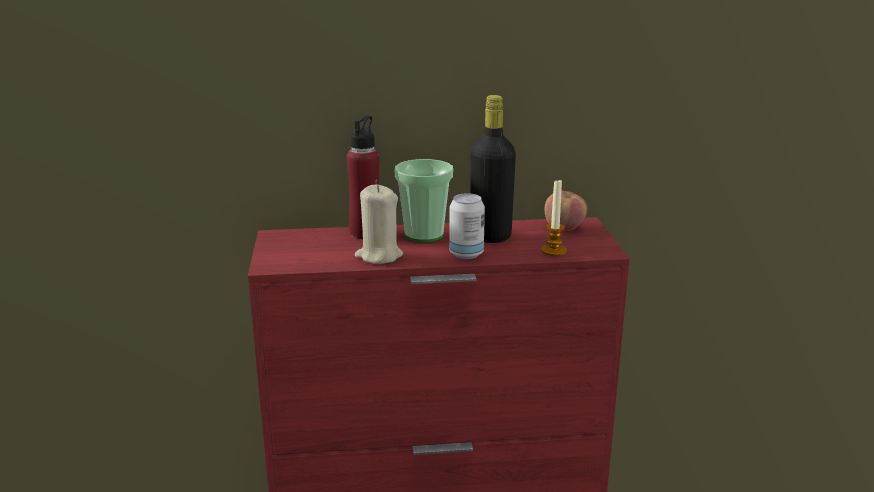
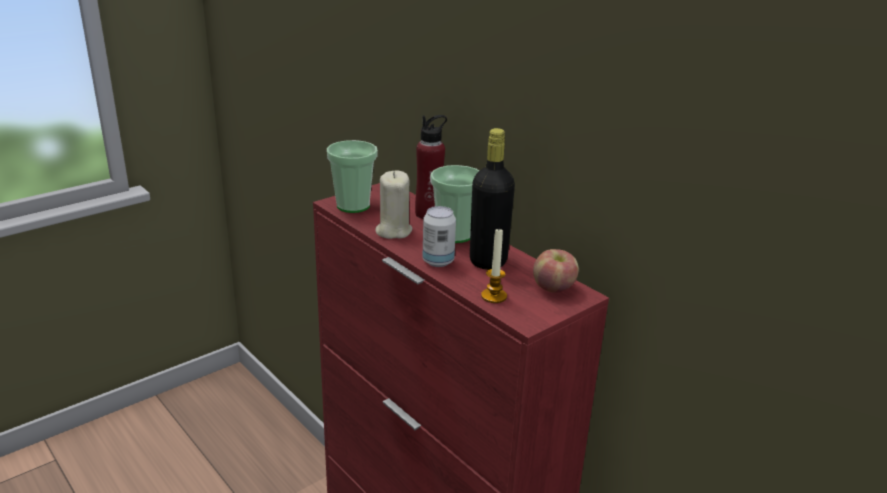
camera: 55 degrees right, 5 degrees up
(293, 259) = (353, 206): none -> cup

